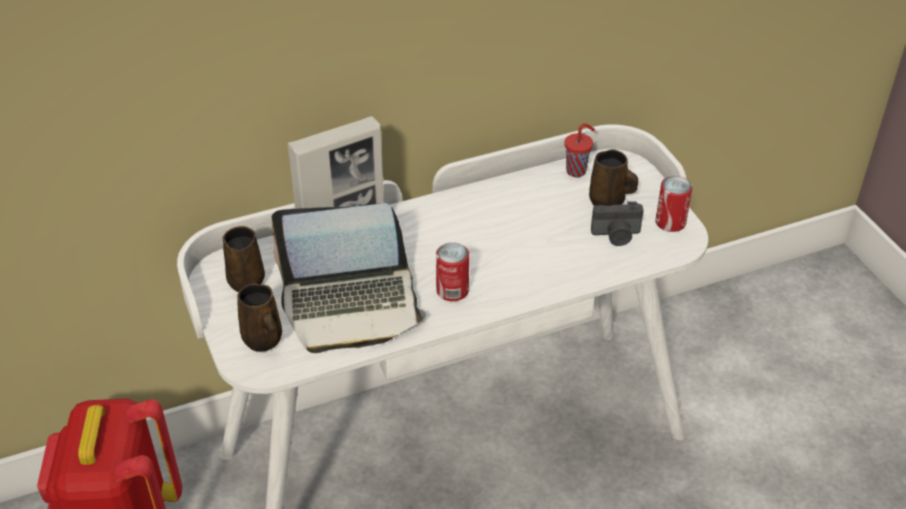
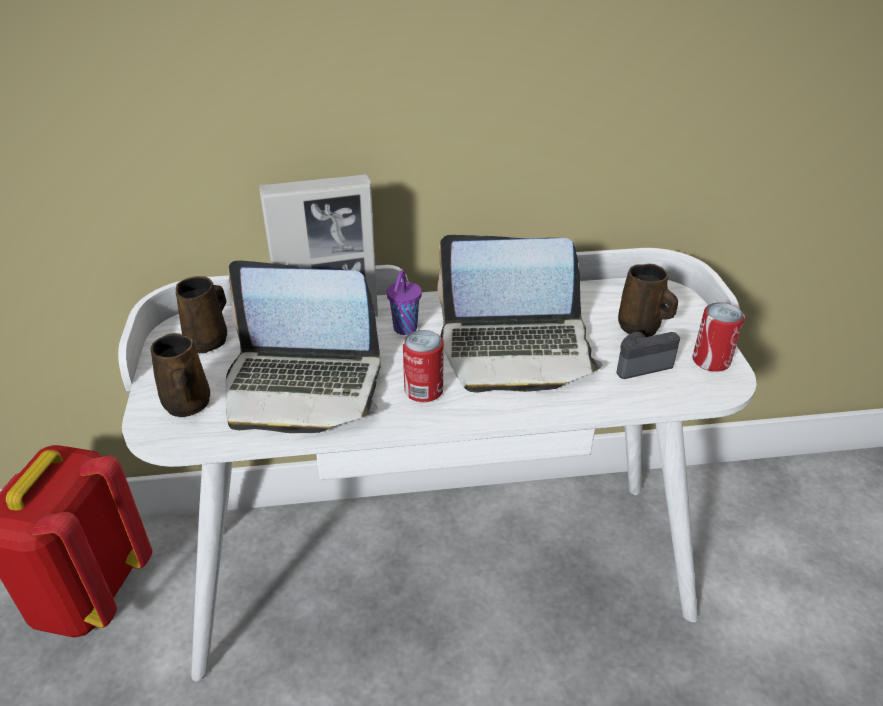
camera: 15 degrees right, 5 degrees down
(413, 238) = (404, 329): none -> purple cup
(513, 240) = (516, 350): none -> laptop
(577, 171) = (613, 292): red cup -> none
(616, 236) = (640, 364): camera -> camera turned 150 degrees clockwise

